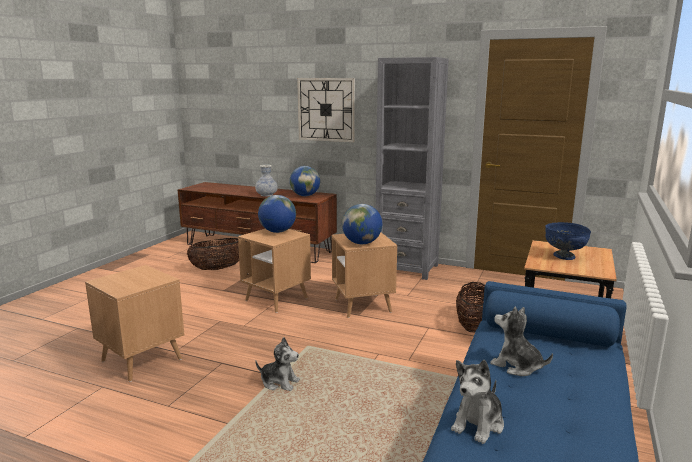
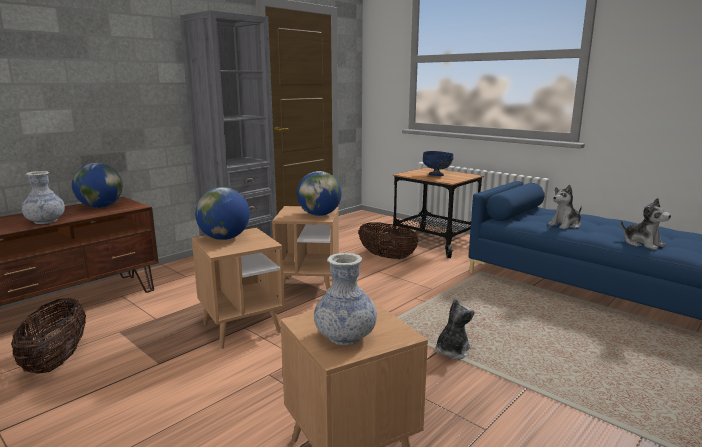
camera: 70 degrees left, 0 degrees up
(121, 280) = (345, 337): none -> vase
(326, 109) = (87, 80): wall clock -> none

